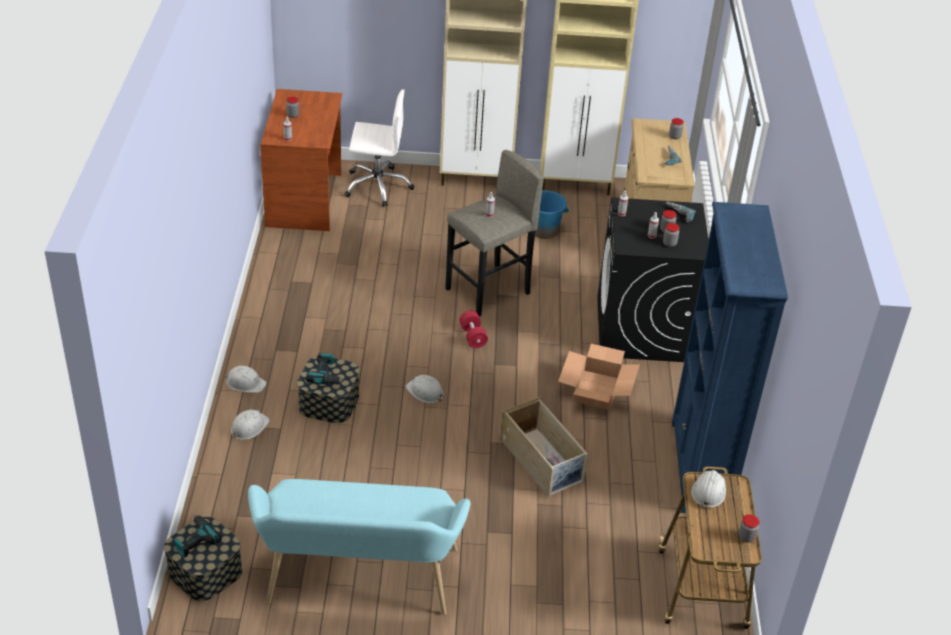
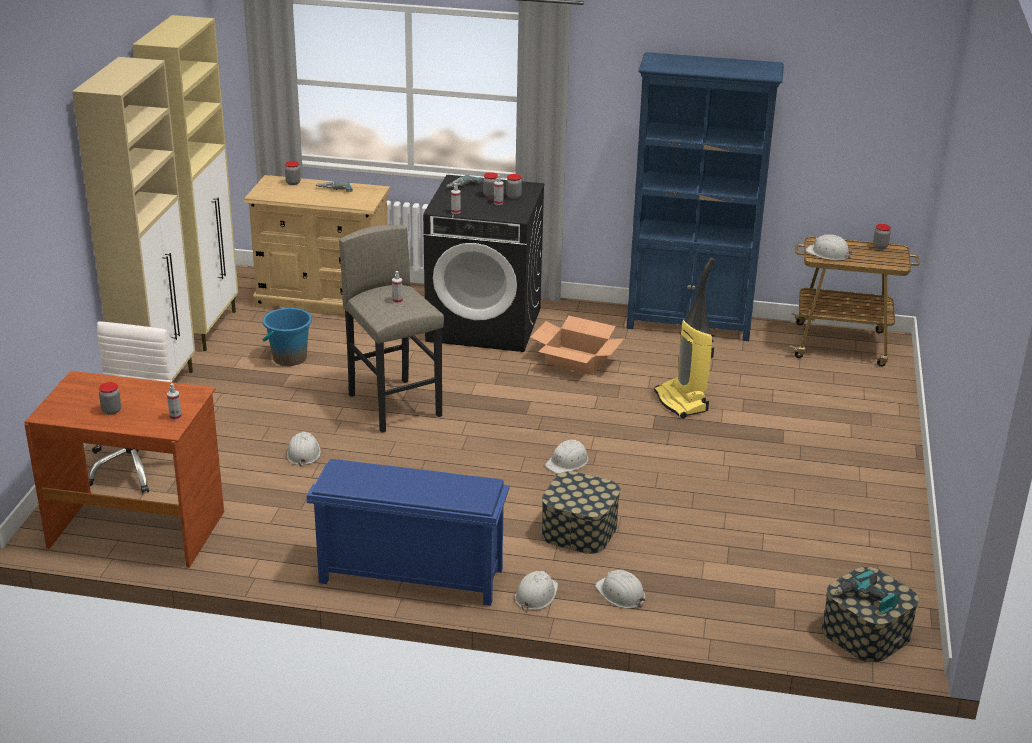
camera: 80 degrees left, 10 degrees down
(263, 320) = (409, 576): none -> blue shoe rack
(326, 375) = (579, 494): power drill -> none
(359, 582) = (864, 525): turquoise bench -> none
(409, 255) = (303, 453): none -> white hard hat
(473, 336) = (475, 423): red dumbbell -> none
(542, 462) = (682, 402): beige storage box -> vacuum cleaner

